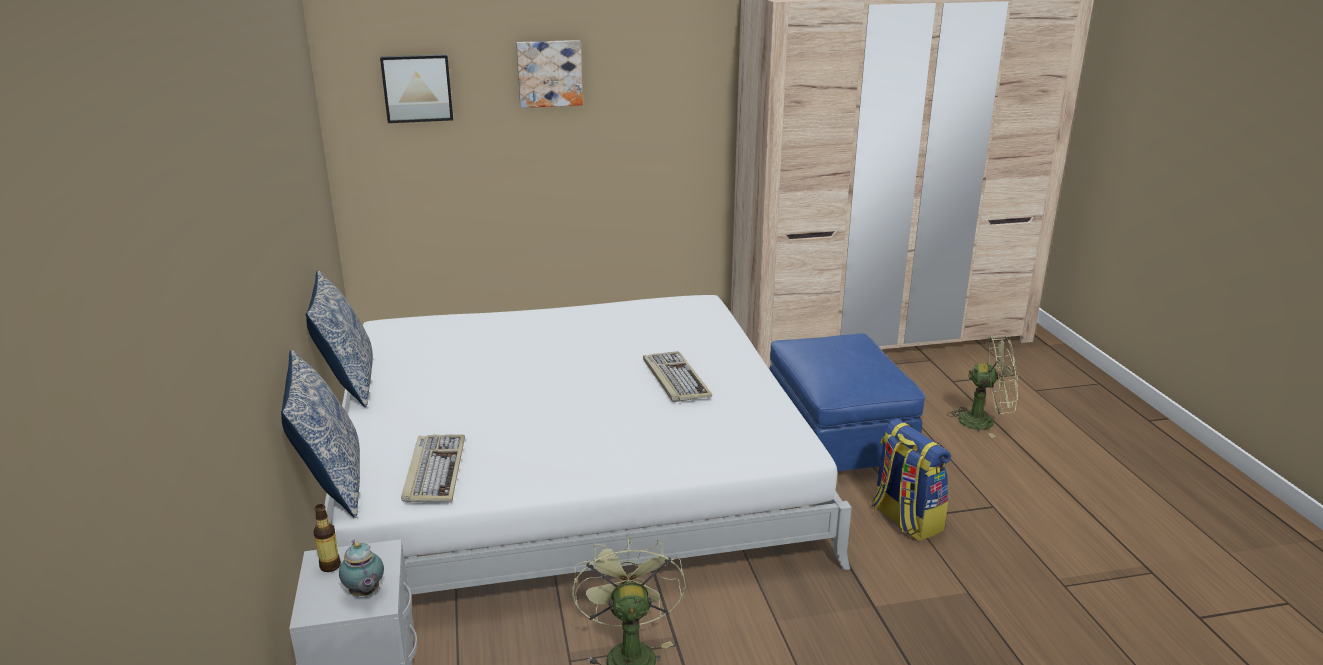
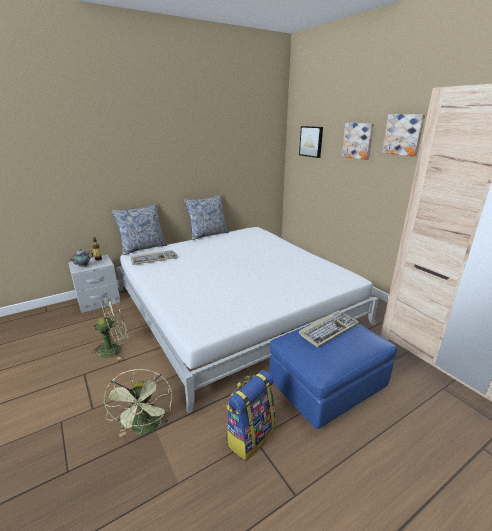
camera: 70 degrees right, 0 degrees up
(641, 55) = (403, 134): none -> picture
(675, 379) = (253, 287): keyboard -> keyboard (328, 329)
(984, 421) = (432, 480): green fan -> green fan (146, 428)

